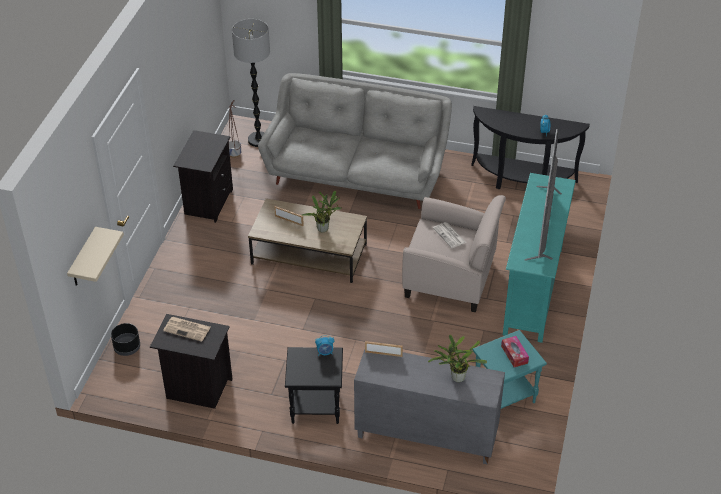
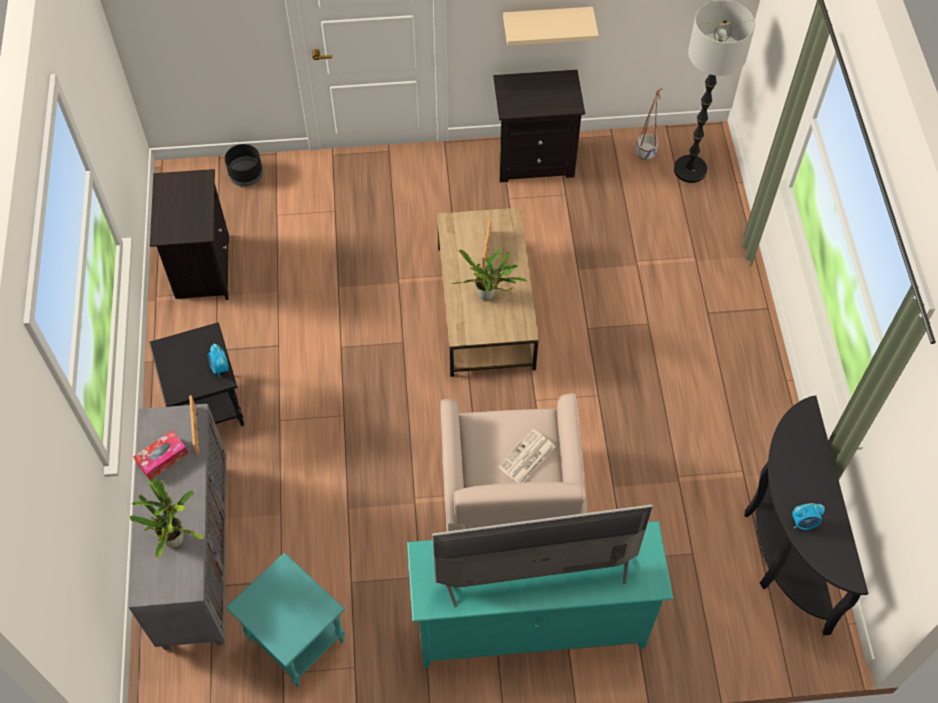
camera: 70 degrees right, 15 degrees up
(83, 259) = (204, 36): beige shelf -> beige shelf (547, 22)
(188, 329) = (193, 200): newspaper -> none
(357, 174) = (679, 312): grey sofa -> none
(514, 354) = (288, 614): tissue box -> tissue box (162, 458)

